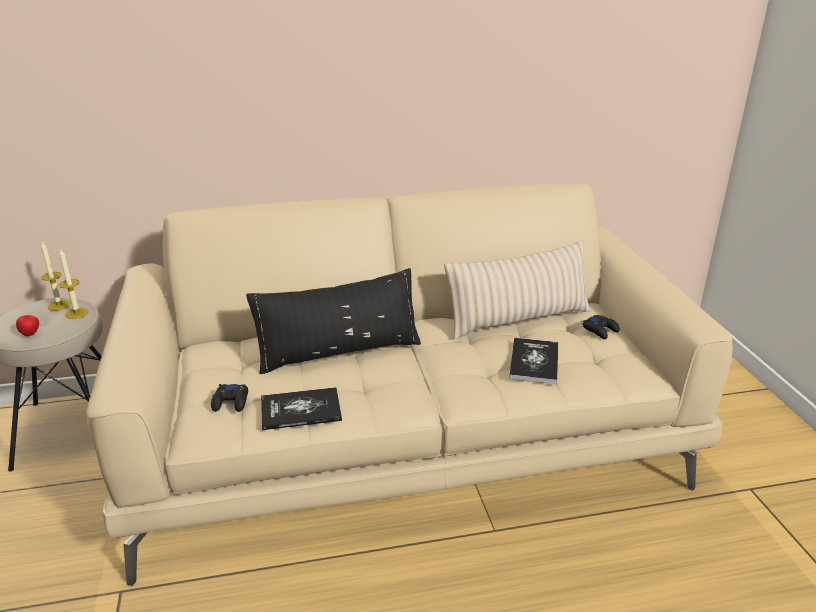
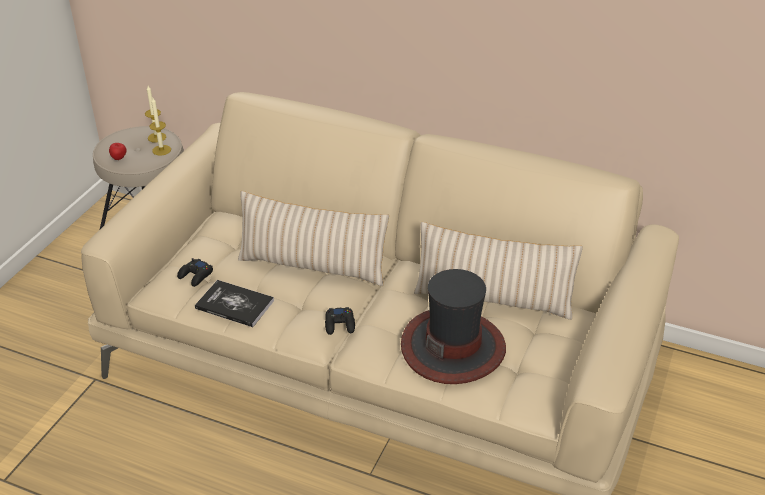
camera: 35 degrees right, 10 degrees up
(339, 352) = (312, 265): black pillow -> beige pillow
(534, 362) = (453, 347): book -> hat
(600, 330) = (552, 344): black game controller -> black game controller (340, 324)

